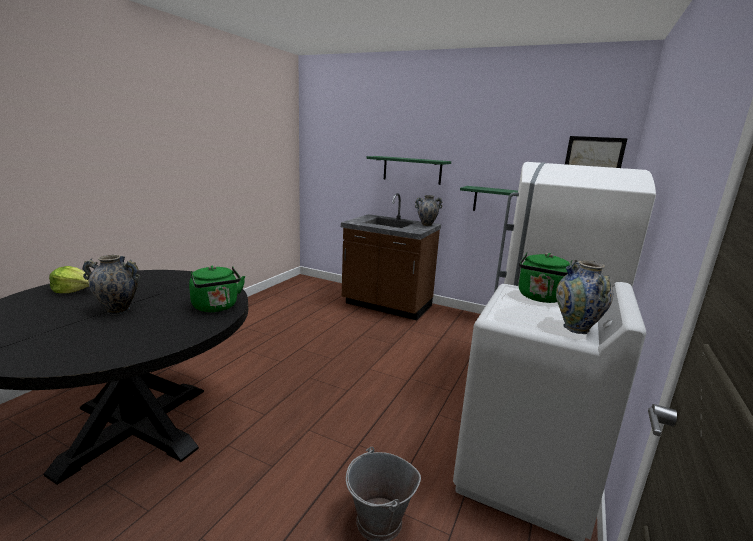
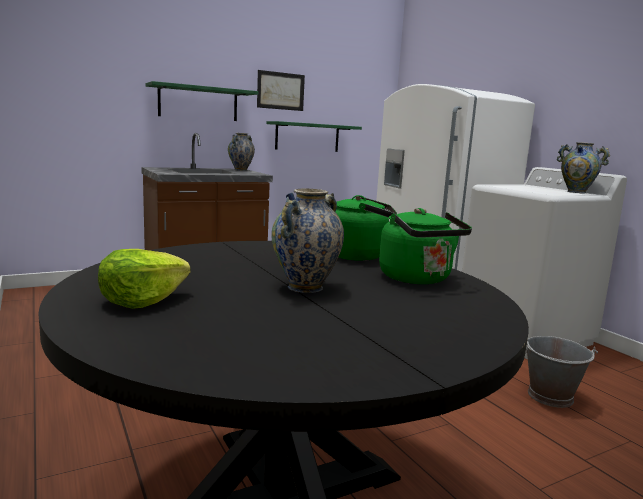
camera: 55 degrees left, 5 degrees down
(541, 298) = (516, 186): green kettle -> green kettle (418, 279)
(594, 155) = (371, 89): picture -> picture (280, 91)

